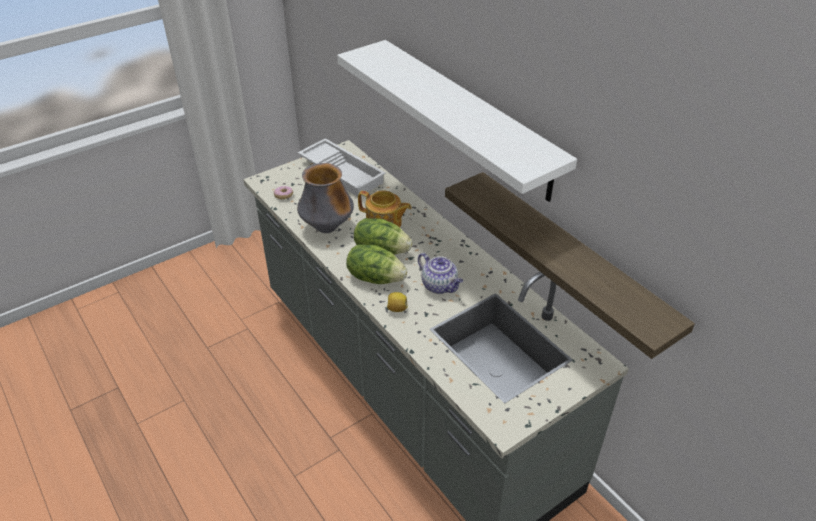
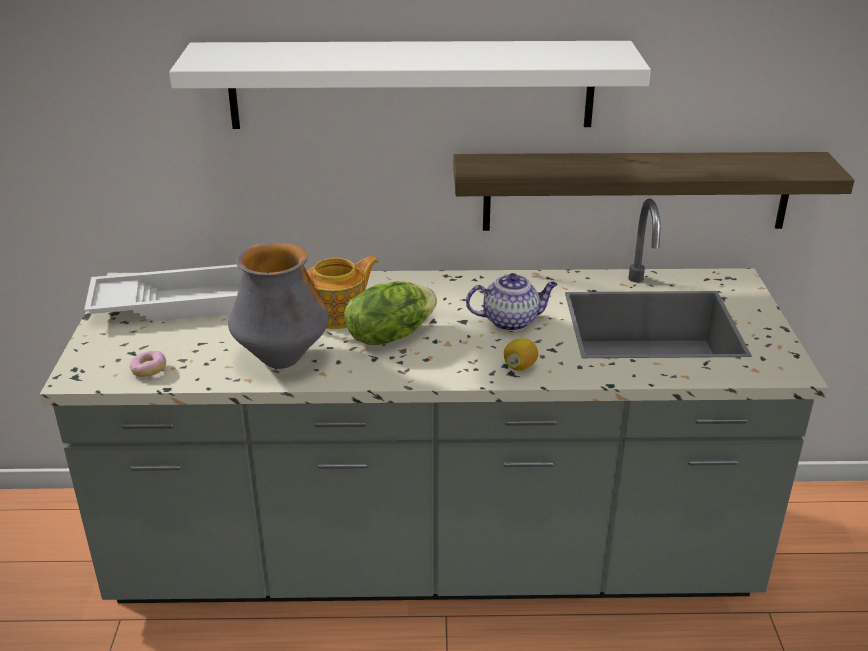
camera: 55 degrees left, 10 degrees down
(375, 277) = (439, 360): lettuce -> none

